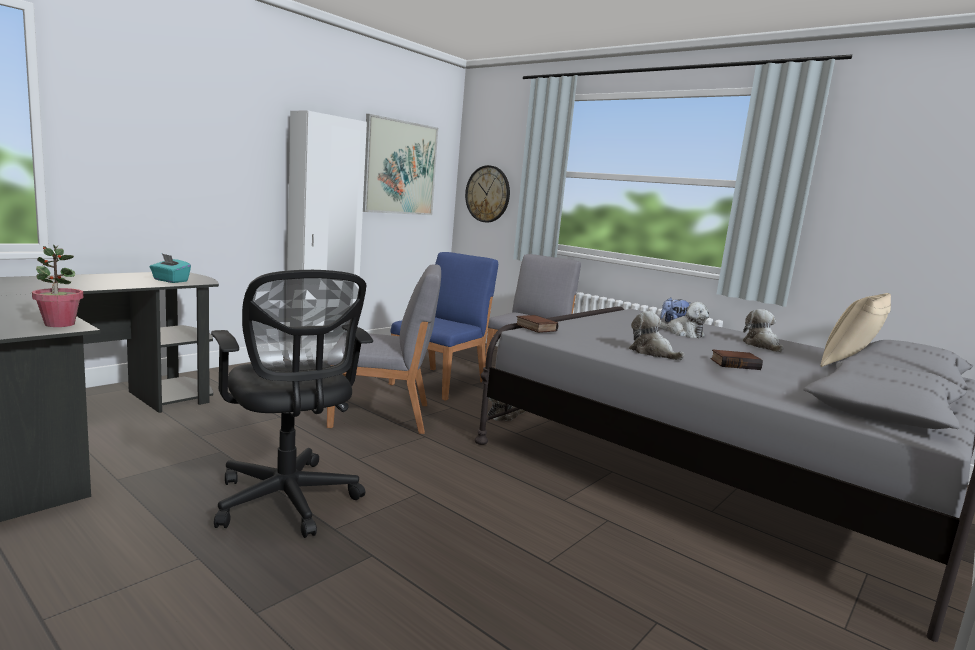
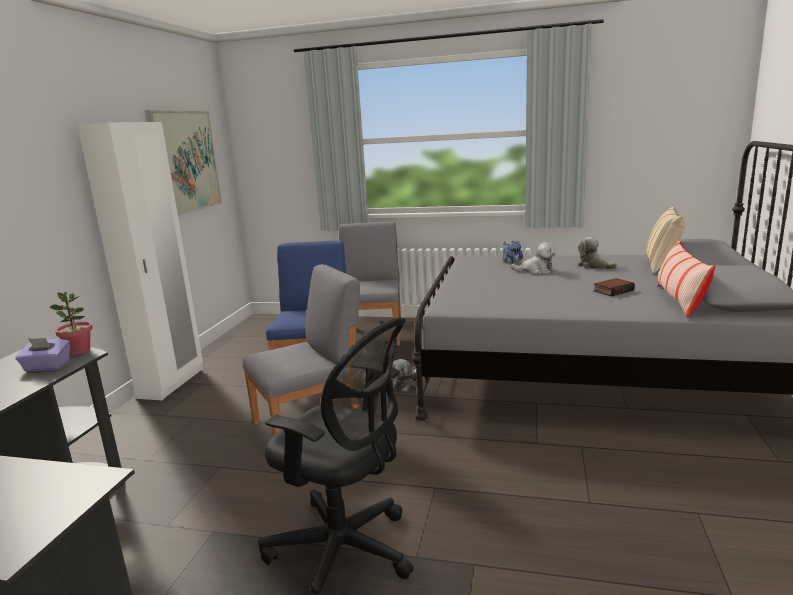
camera: 25 degrees left, 5 degrees up
(59, 324) = (73, 482): potted plant -> potted plant (79, 351)
(170, 280) = (47, 367): turquoise tissue box -> purple tissue box
(488, 194) = (273, 171): wall clock -> none
(534, 327) = (445, 302): book -> none
(652, 353) = (555, 299): plush toy -> none
(799, 389) = (679, 300): none -> pillow

